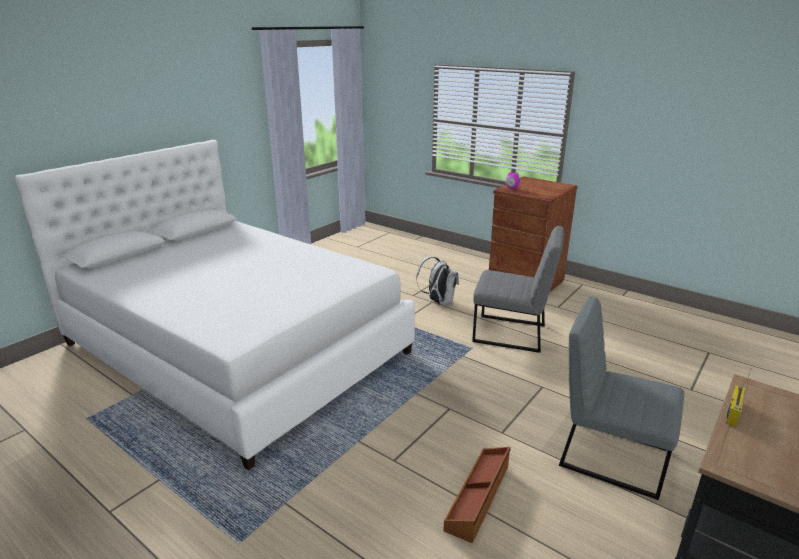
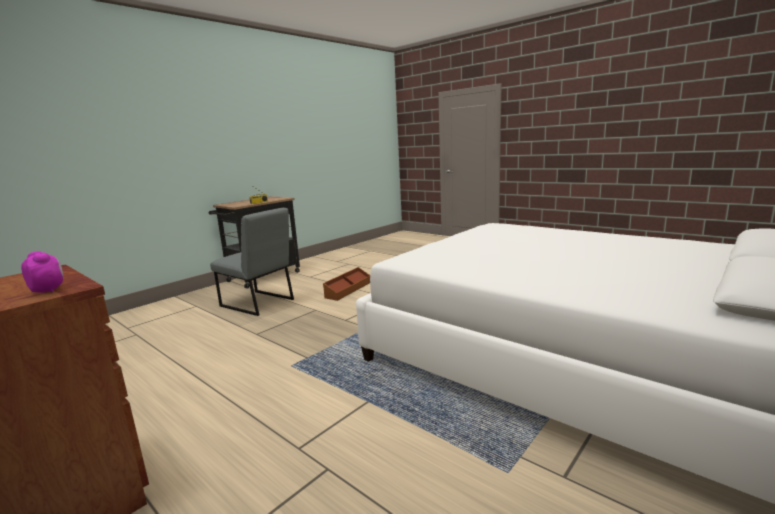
camera: 175 degrees left, 10 degrees down
(438, 302) = (287, 448): white backpack -> none
(512, 334) = (226, 384): grey chair -> none

